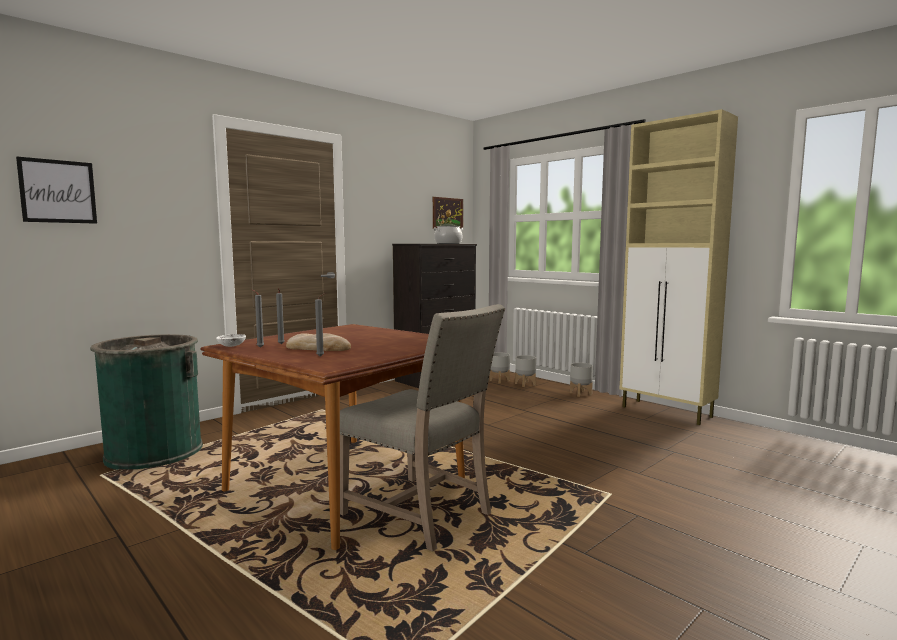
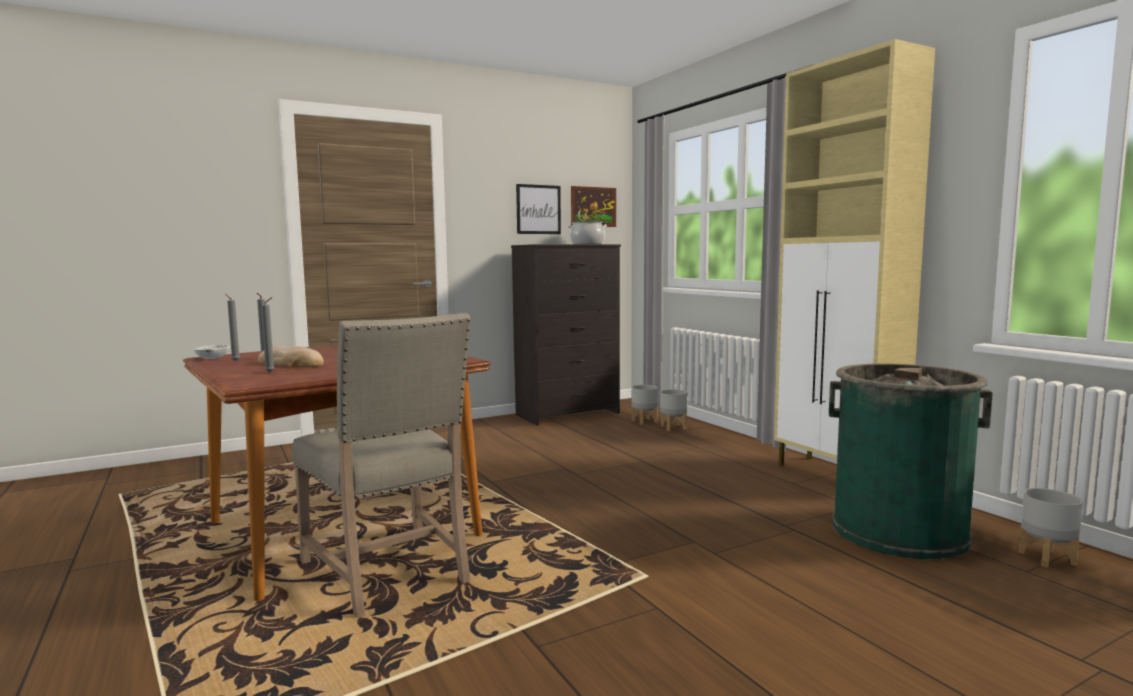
camera: 15 degrees right, 0 degrees up
(58, 191) = (105, 191): picture -> picture (538, 209)
(154, 452) = (190, 475): green trash can -> green trash can (898, 531)
(581, 394) = (737, 444): grey planter -> grey planter (1047, 558)

